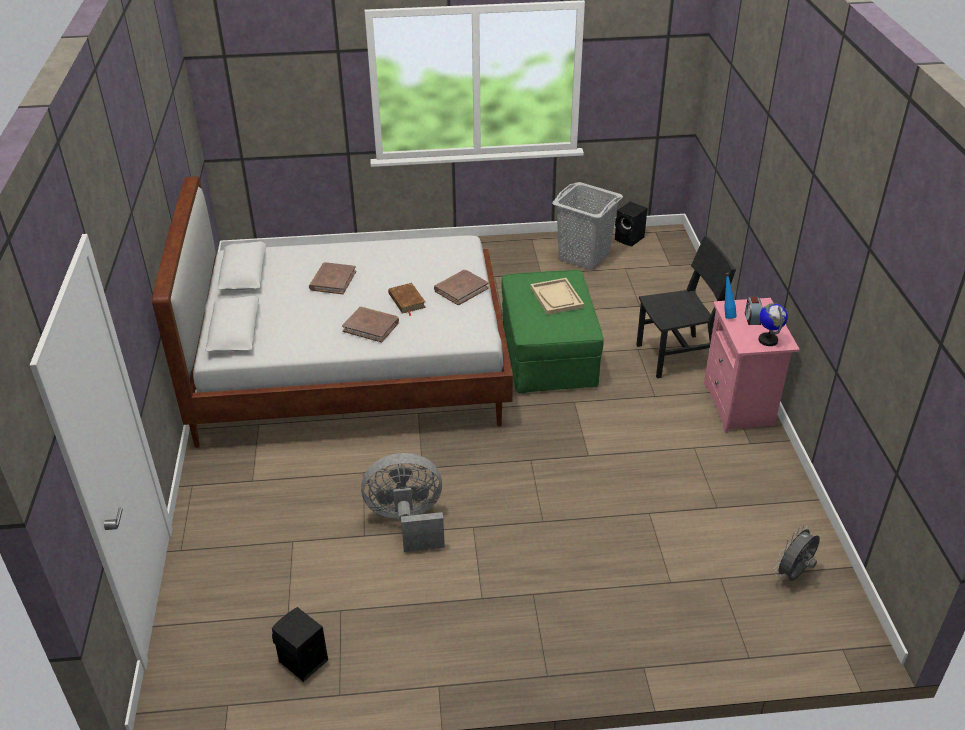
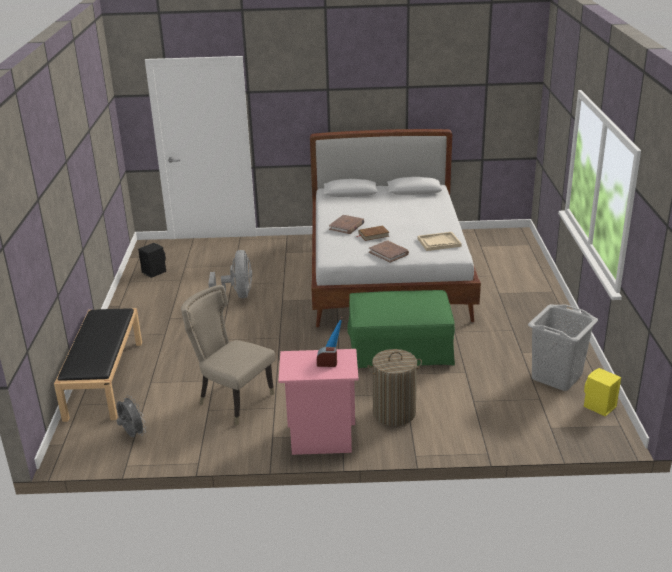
camera: 95 degrees right, 10 degrees down
(332, 280) = (402, 214): brown book -> none
(556, 298) = (402, 305): beige tray -> beige tray (439, 242)
(630, 239) = (599, 407): black speaker -> yellow speaker
(675, 643) = (104, 379): none -> black bench
(676, 356) = (394, 413): black chair -> laundry basket
(689, 487) = (233, 400): none -> beige chair
(768, 340) = (294, 367): globe -> none

